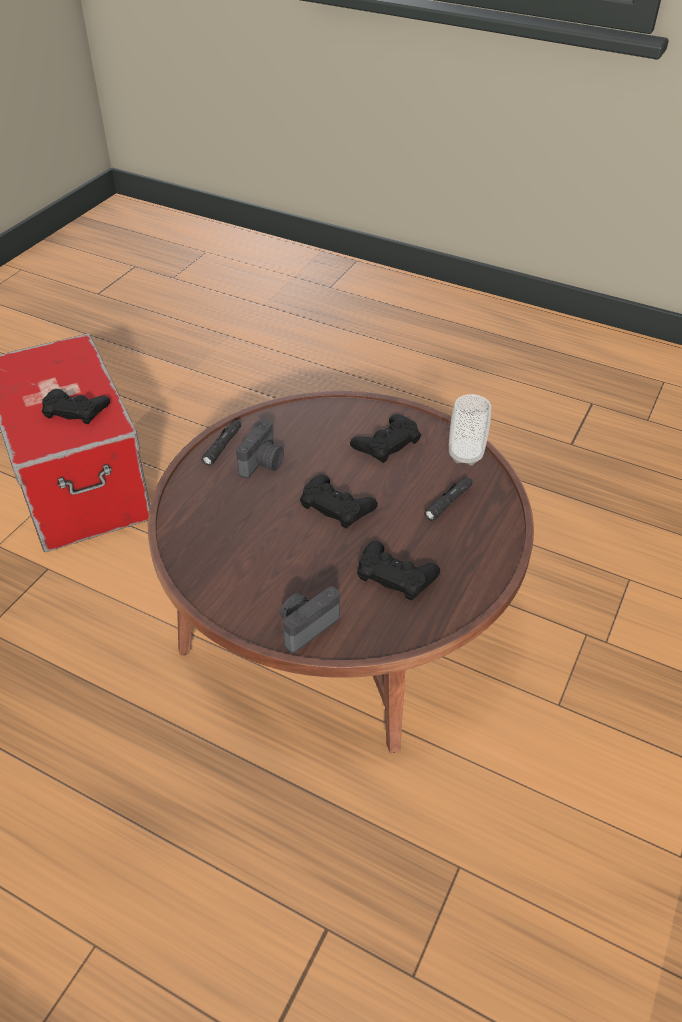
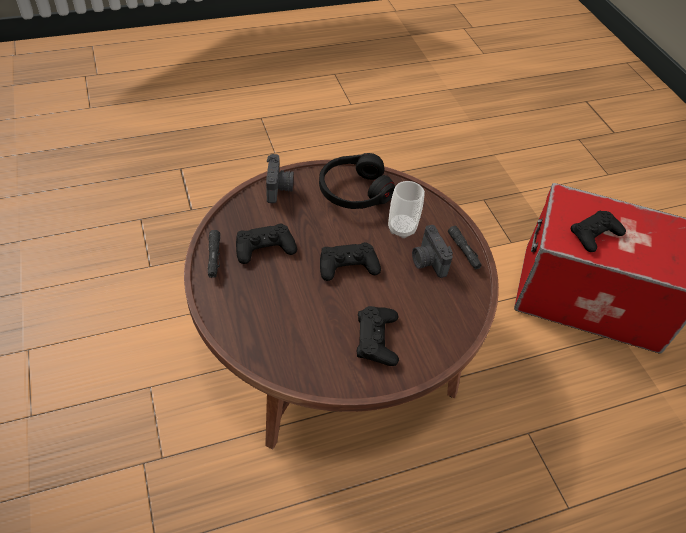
camera: 130 degrees right, 5 degrees up
(231, 565) = (354, 191): none -> black headphones
(448, 502) = (283, 321): black flashlight -> black flashlight (214, 257)
(465, 455) = (310, 369): cup -> cup (401, 228)

